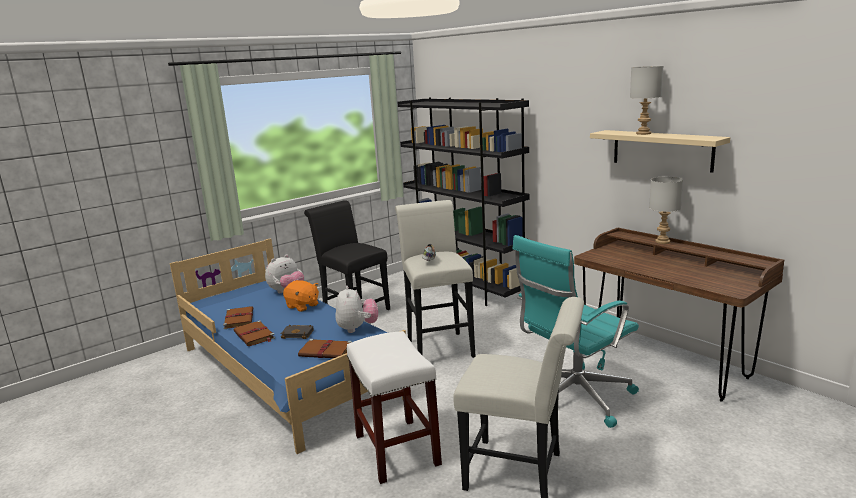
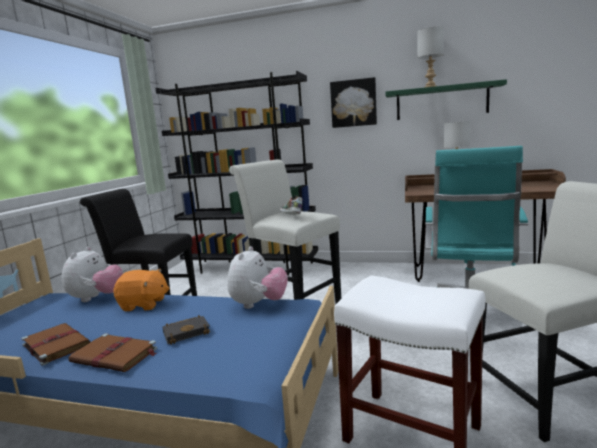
camera: 35 degrees left, 5 degrees down
(326, 351) = (262, 337): brown book -> none
(357, 328) = (258, 304): plush toy -> plush toy turned 60 degrees clockwise
(573, 136) = (353, 103): none -> picture
(661, 150) = (441, 102): beige shelf -> green shelf

